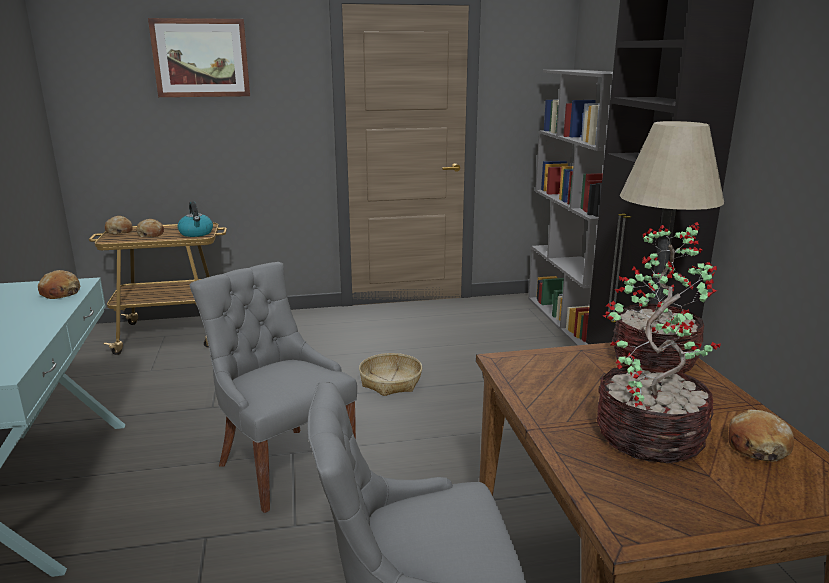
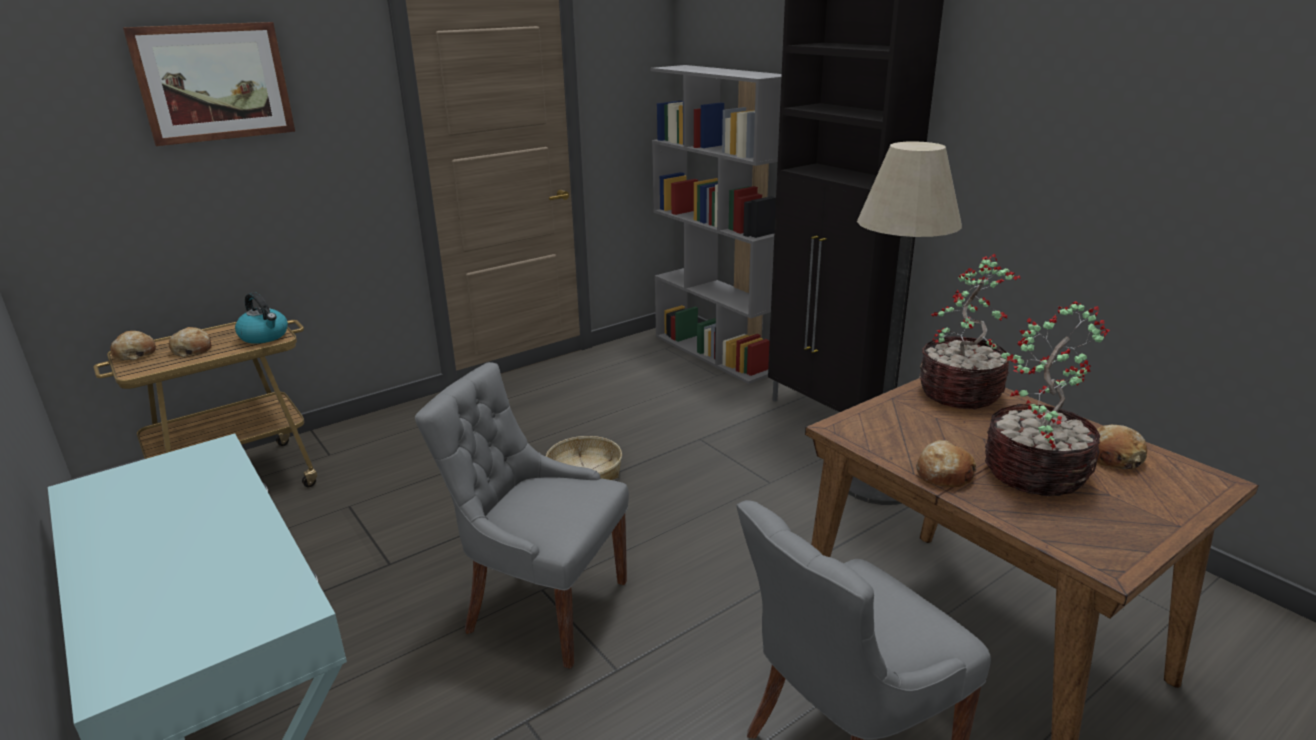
camera: 25 degrees left, 5 degrees up
(60, 293) = (207, 470): bread -> bread (943, 474)

